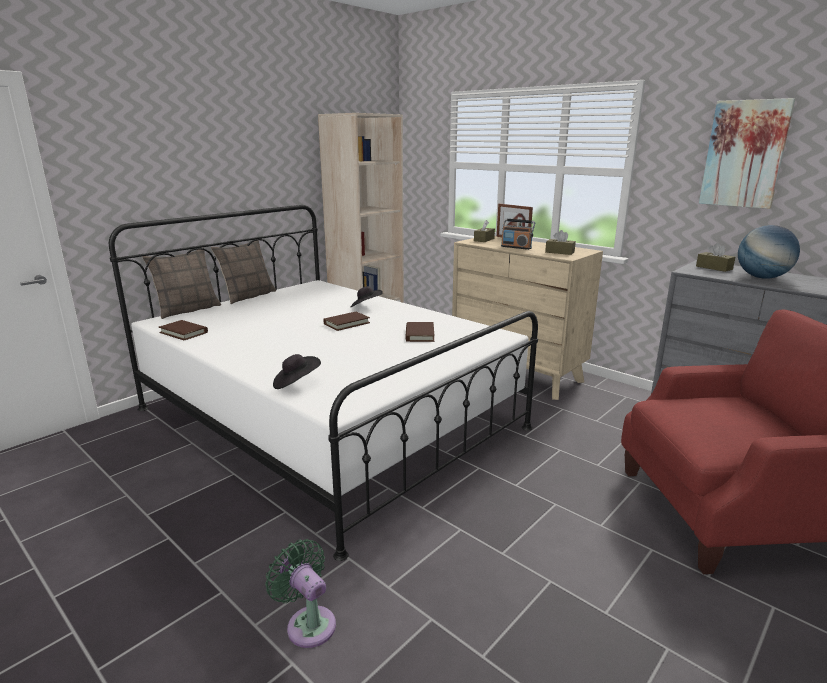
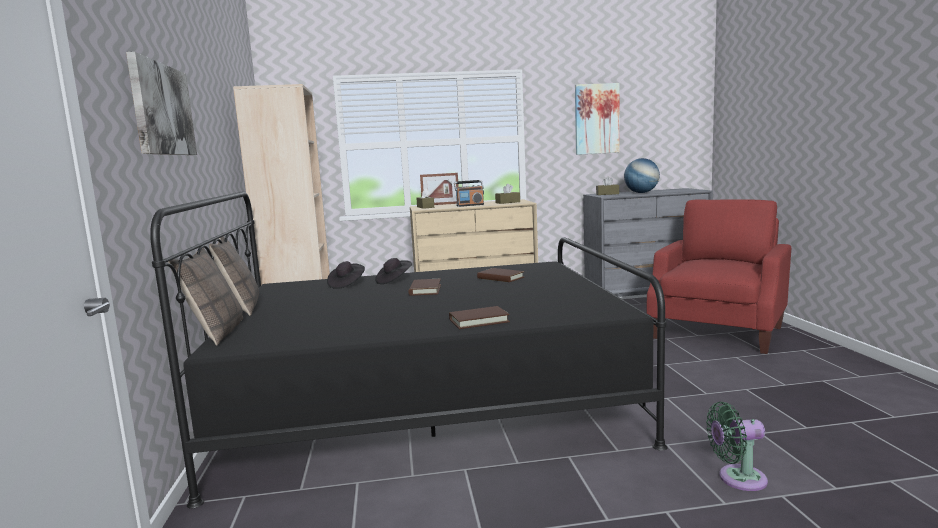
camera: 50 degrees left, 10 degrees down
(170, 150) = (162, 110): none -> picture
(183, 332) = (301, 340): brown book -> brown book (479, 321)
(296, 383) = (544, 317): black hat -> black hat (346, 284)
(328, 418) = (427, 402): white bed -> black bed

